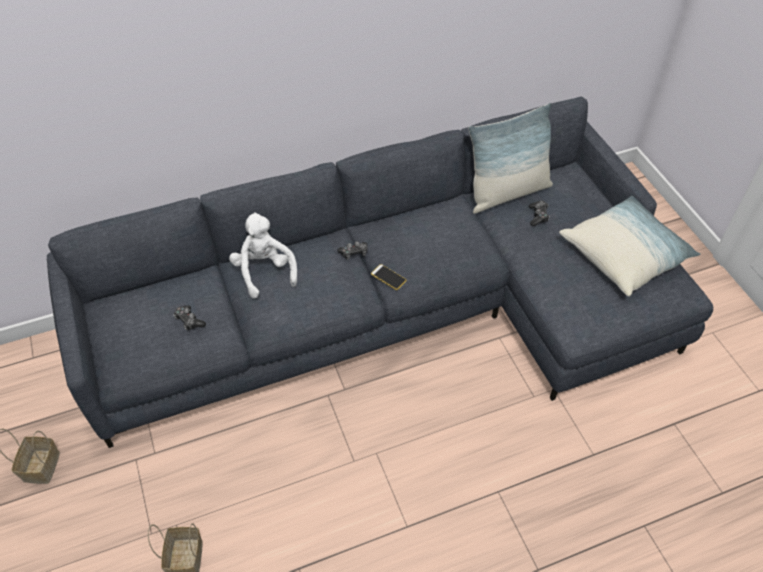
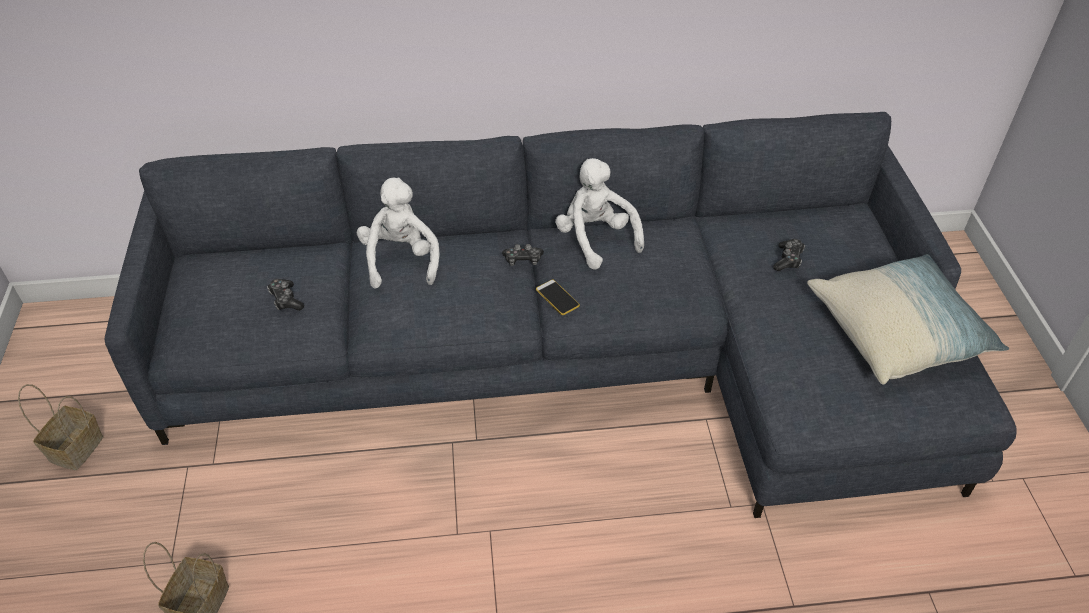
camera: 15 degrees right, 5 degrees down
(401, 226) = (595, 239): none -> white plush toy
(507, 192) = (755, 224): pillow -> none

